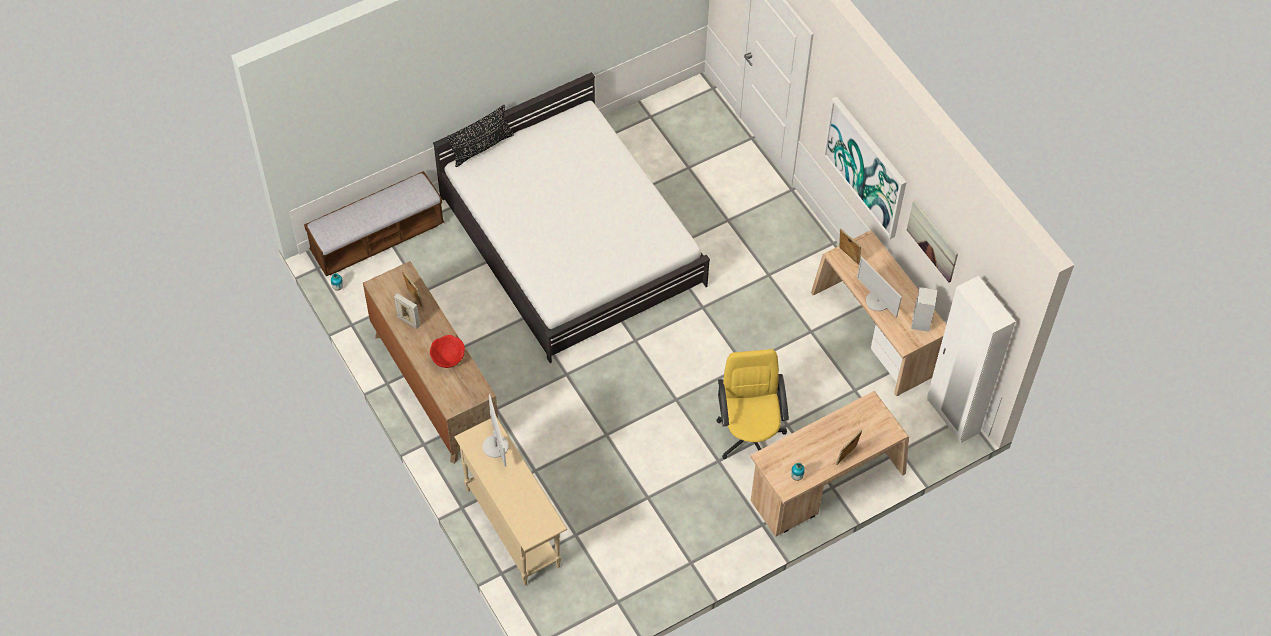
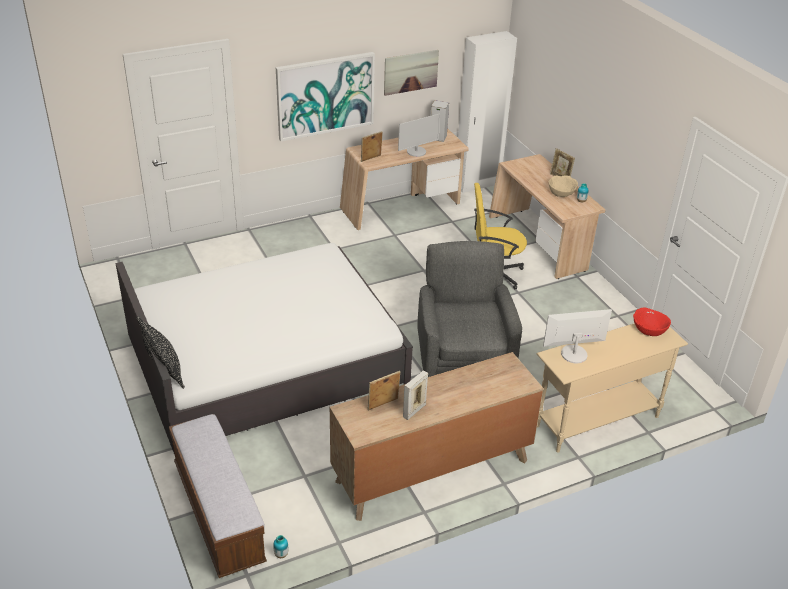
camera: 85 degrees left, 20 degrees down
(448, 358) = (465, 382): red bowl -> red bowl (649, 330)
(595, 408) = (463, 357): none -> grey armchair
(811, 456) = (561, 193): none -> beige bowl

